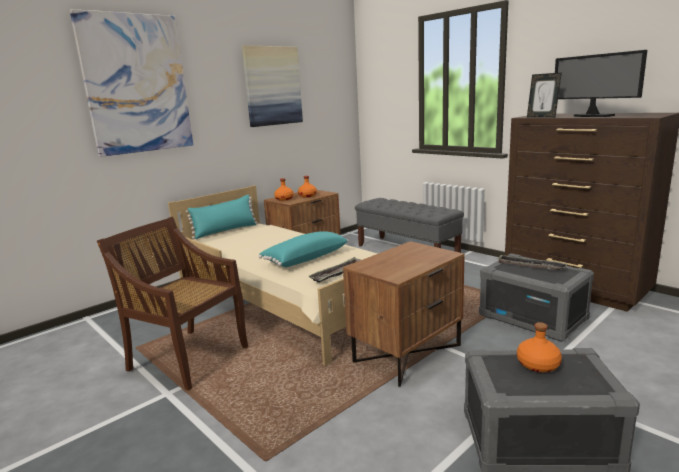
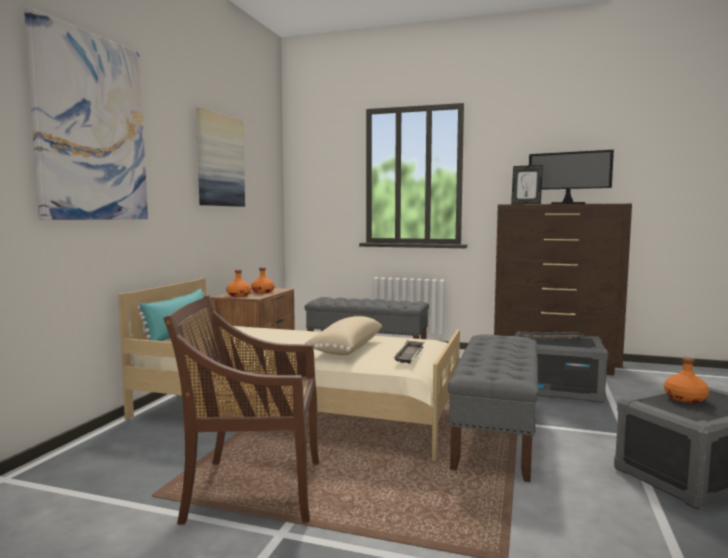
camera: 30 degrees left, 10 degrees down
(305, 258) = (345, 348): turquoise pillow -> beige pillow
(406, 353) = (496, 434): brown nightstand -> grey bench

